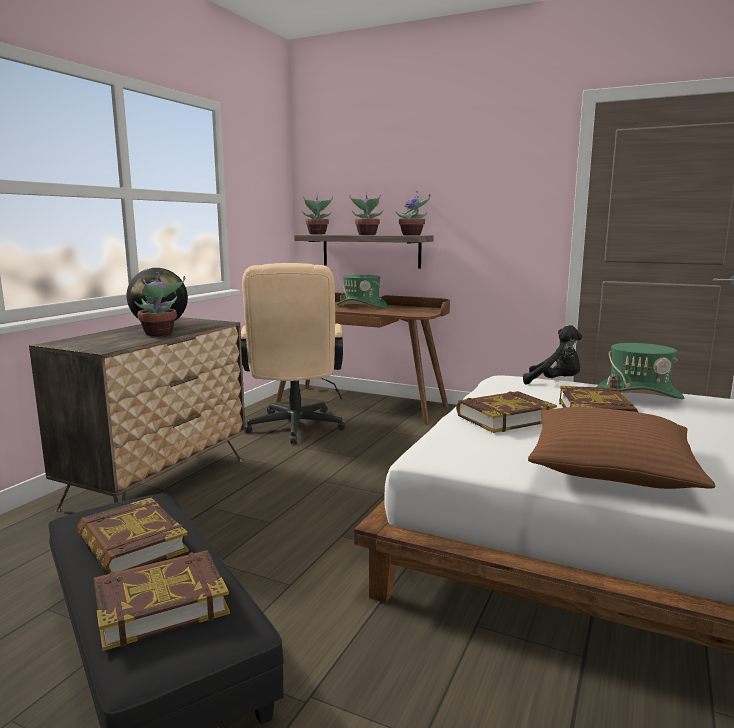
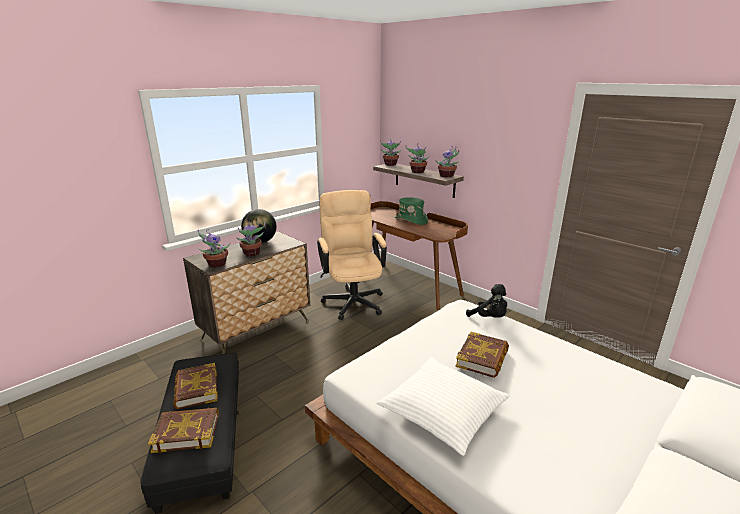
camera: 20 degrees right, 10 degrees up
(104, 346) = (215, 264): none -> potted plant
(294, 429) = (352, 299): beige office chair -> beige office chair turned 150 degrees clockwise
(504, 418) = (420, 350): book -> none
(611, 466) = (443, 411): brown pillow -> white pillow
(638, 394) = (534, 343): green hat -> none

